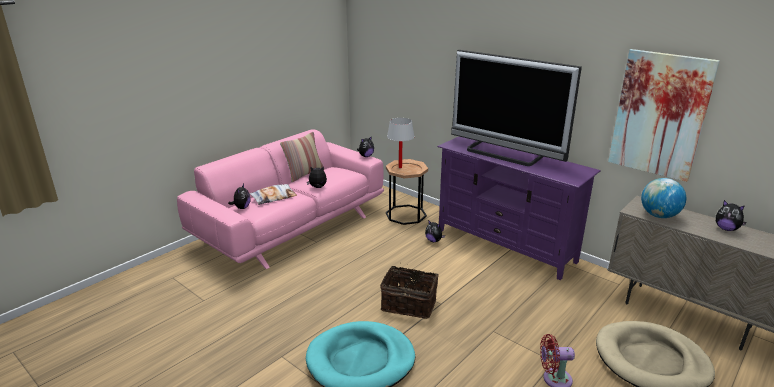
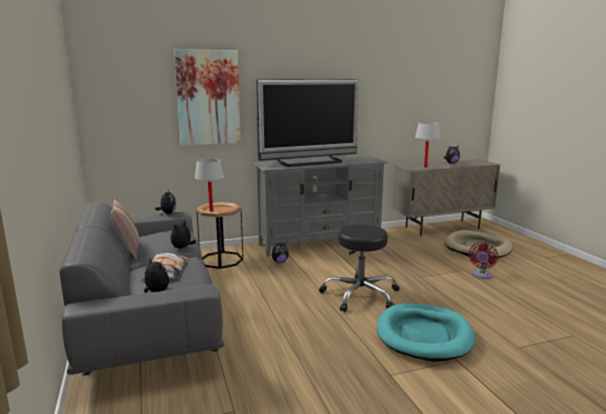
camera: 60 degrees left, 10 degrees down
(292, 226) = (148, 315): pink sofa -> grey sofa
(409, 304) = (360, 295): basket -> black stool
(505, 245) = (319, 243): purple tv stand -> grey tv stand
(658, 216) = (425, 167): globe -> white table lamp
(659, 115) = (397, 106): picture -> picture (208, 98)

